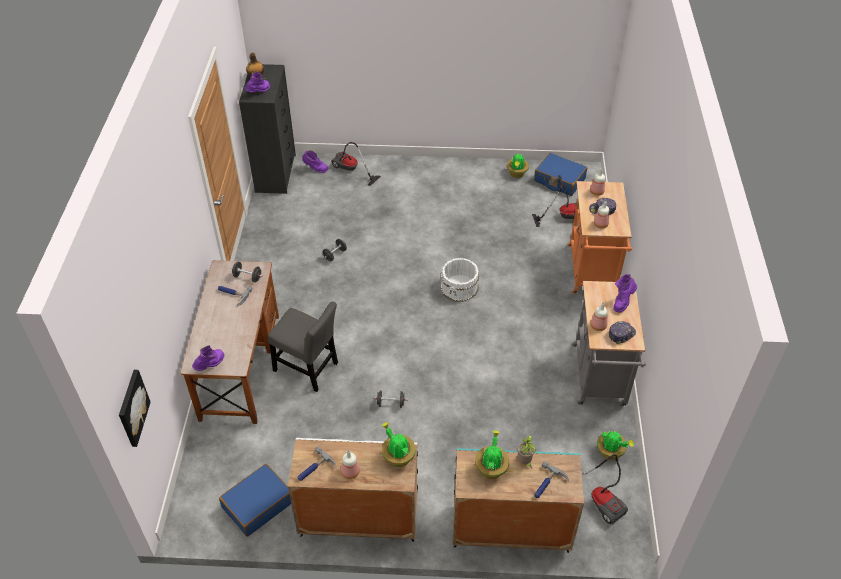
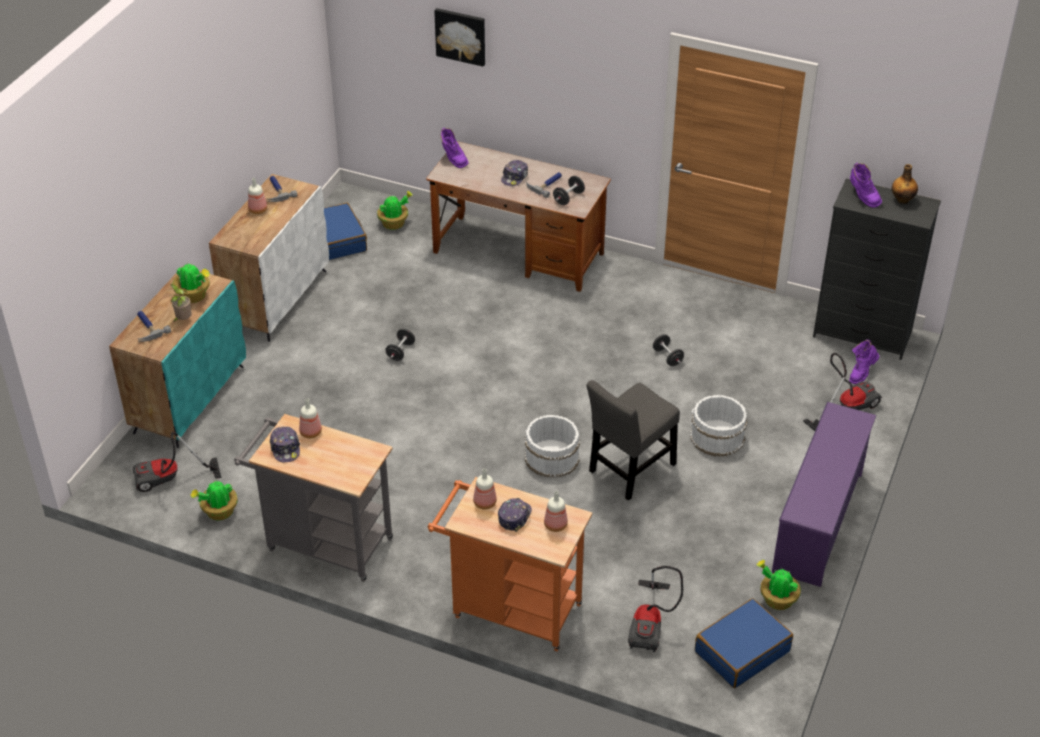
camera: 110 degrees right, 5 degrees down
(132, 408) = (364, 50): picture -> picture (461, 36)
(227, 317) = (515, 177): none -> cap
(308, 369) = (487, 300): grey chair -> grey chair (629, 470)
(398, 456) = (253, 241): potted plant -> potted plant (394, 223)
(402, 218) = (717, 437): none -> white bucket
(451, 167) = (819, 523): none -> purple shoe rack
(622, 301) = (334, 470): purple boot -> none

